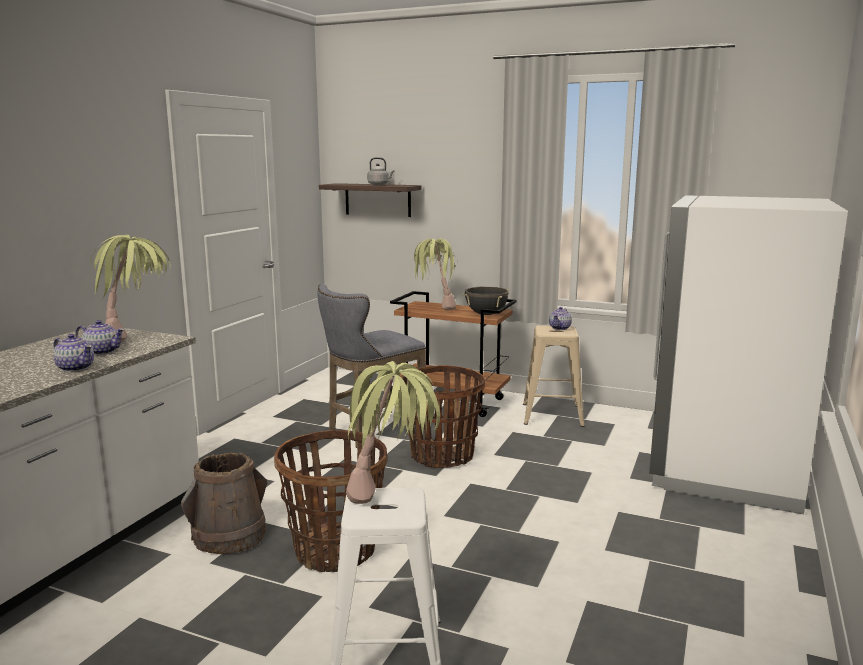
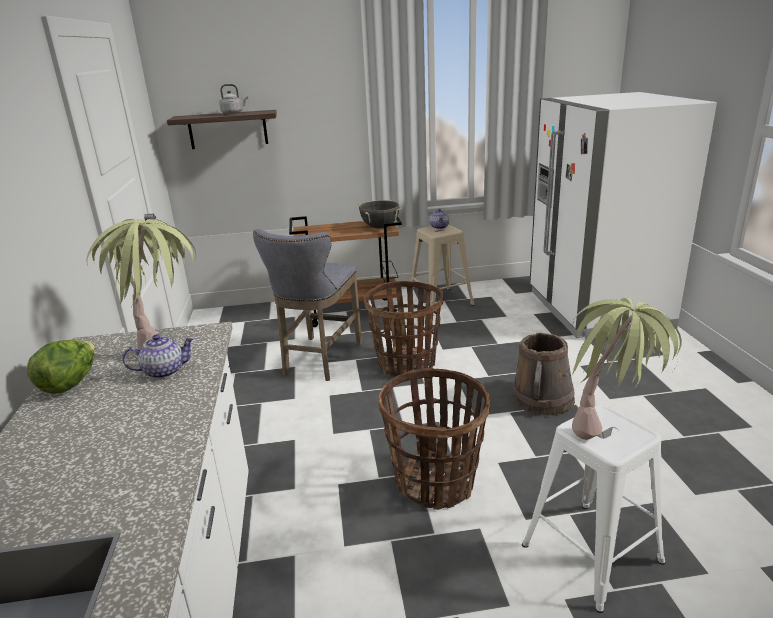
camera: 30 degrees left, 10 degrees up
(49, 345) = (70, 383): none -> lettuce
(75, 368) = (180, 402): teapot -> none
(229, 536) = (327, 511): brown bucket -> brown bucket (543, 399)
(435, 308) = (326, 230): potted plant -> none

